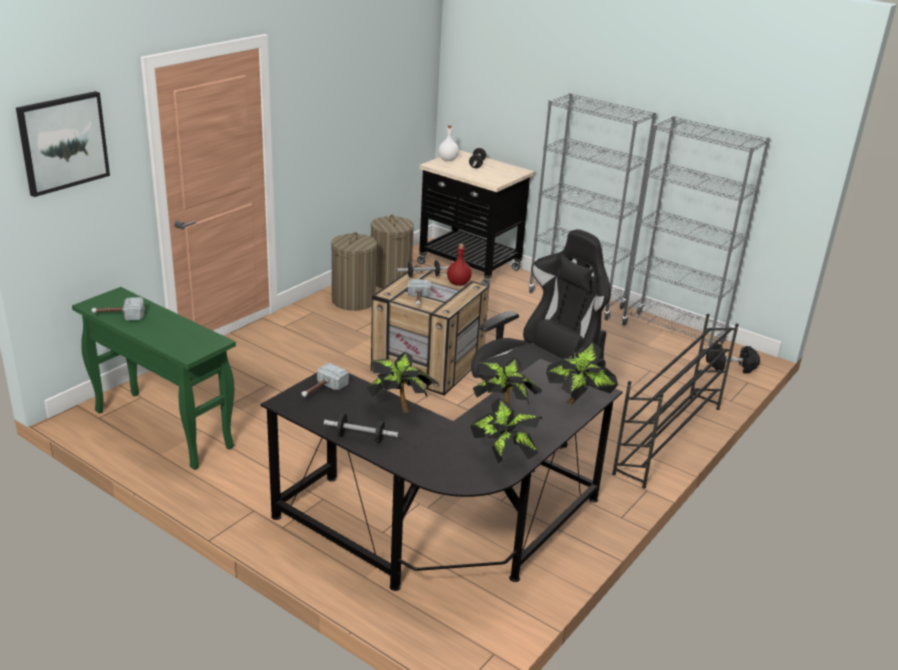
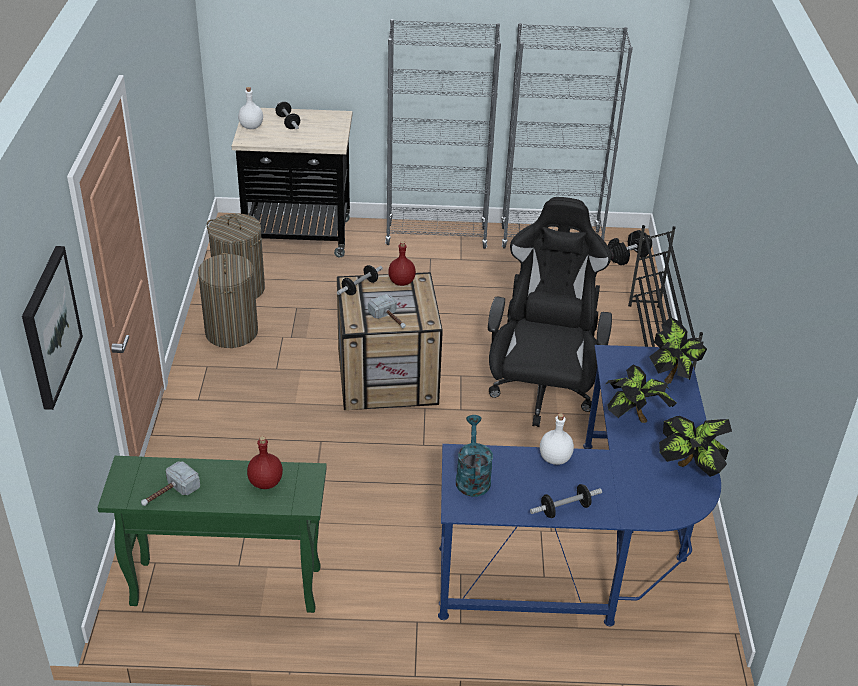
camera: 35 degrees left, 10 degrees up
(183, 334) = (266, 482): none -> red bottle
(321, 390) = (472, 477): hammer -> turquoise watering can
(399, 407) = (554, 459): potted plant -> white bottle
(445, 532) = (589, 547): black desk -> blue desk

